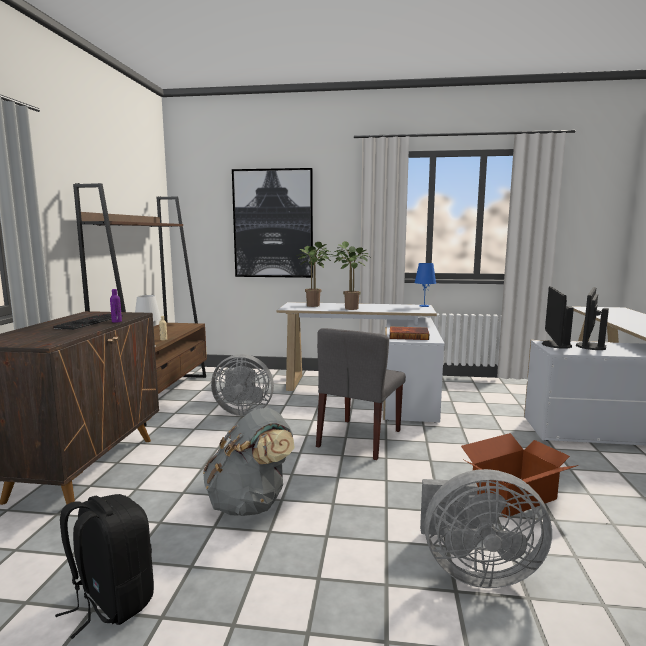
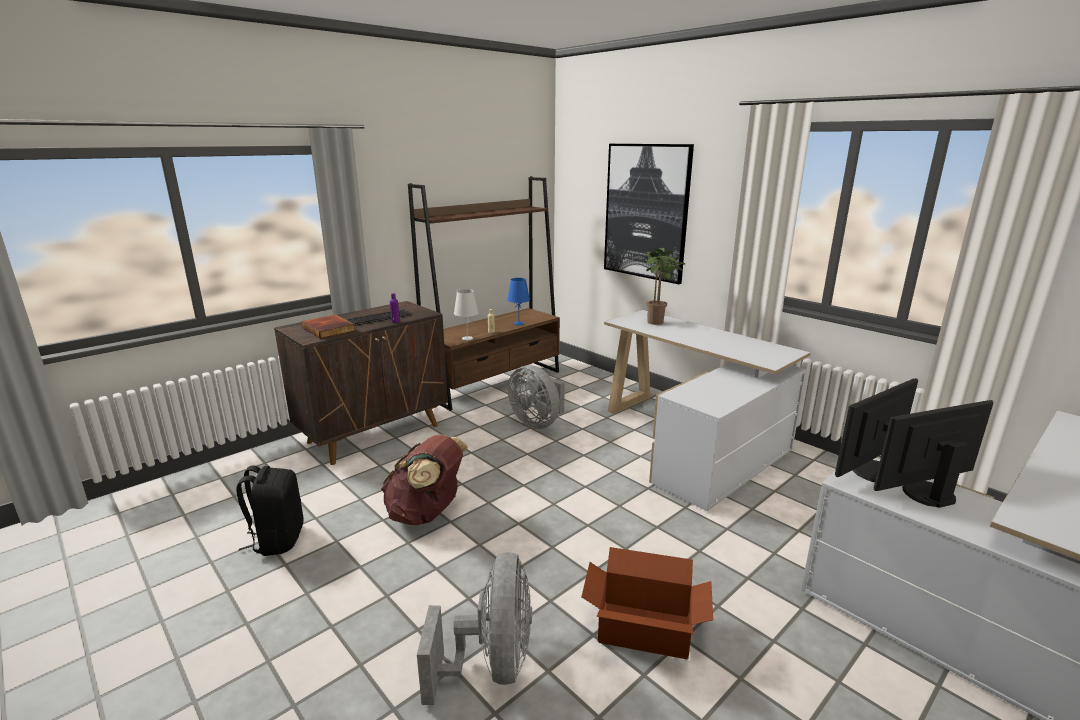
camera: 40 degrees right, 10 degrees up
(251, 504) = (427, 514): grey backpack -> brown backpack
(349, 308) = (683, 336): potted plant -> none
(360, 439) = (595, 494): grey chair -> none
(409, 335) = (702, 394): book -> book (330, 329)
(424, 306) = (792, 352): blue table lamp -> blue table lamp (519, 323)
(474, 571) = (491, 664): grey fan -> grey fan turned 135 degrees counterclockwise

